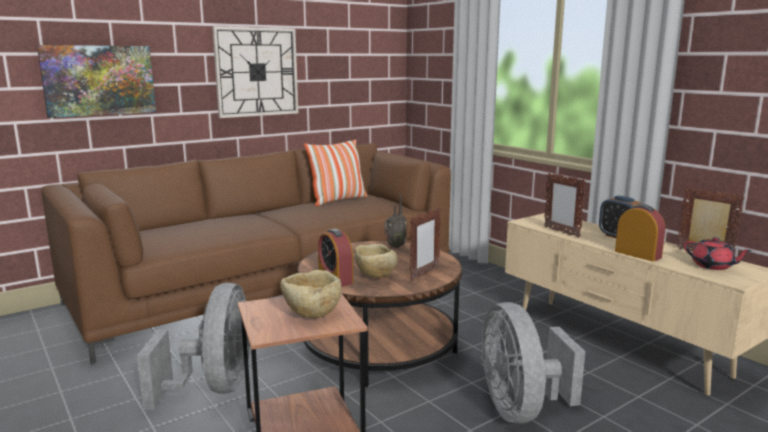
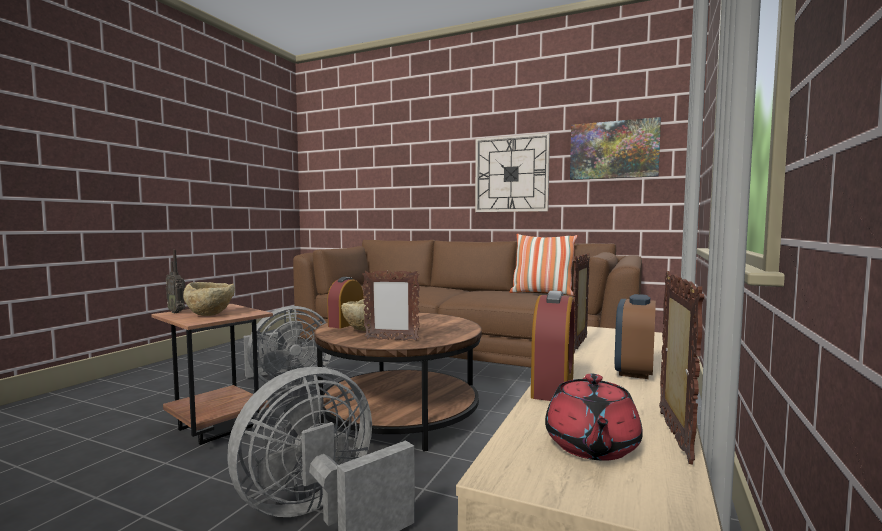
camera: 60 degrees right, 10 degrees down
(99, 80) = (399, 183): picture -> picture (613, 150)
(394, 246) = (457, 324): radio -> radio (178, 312)

